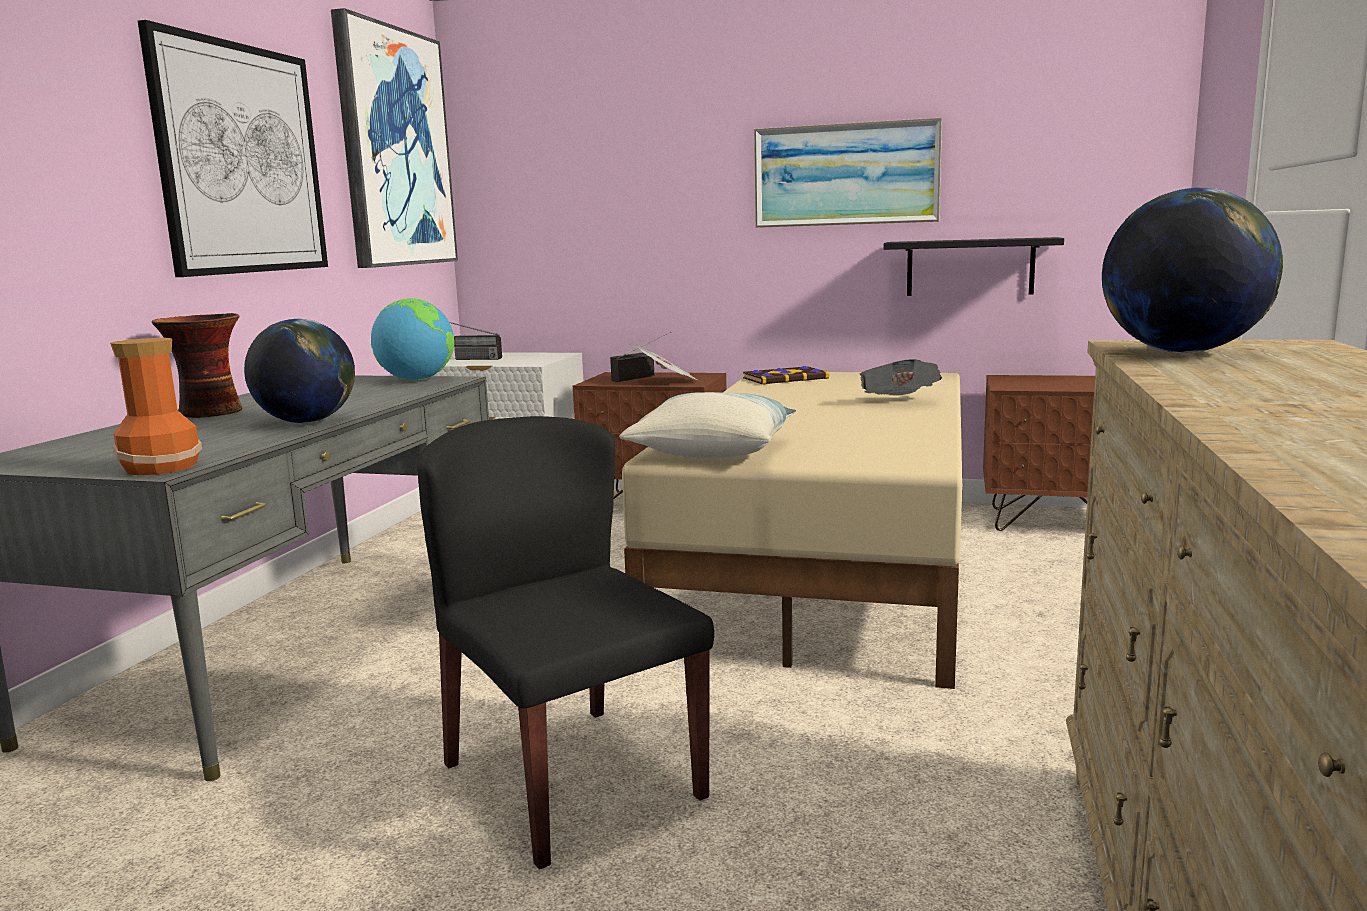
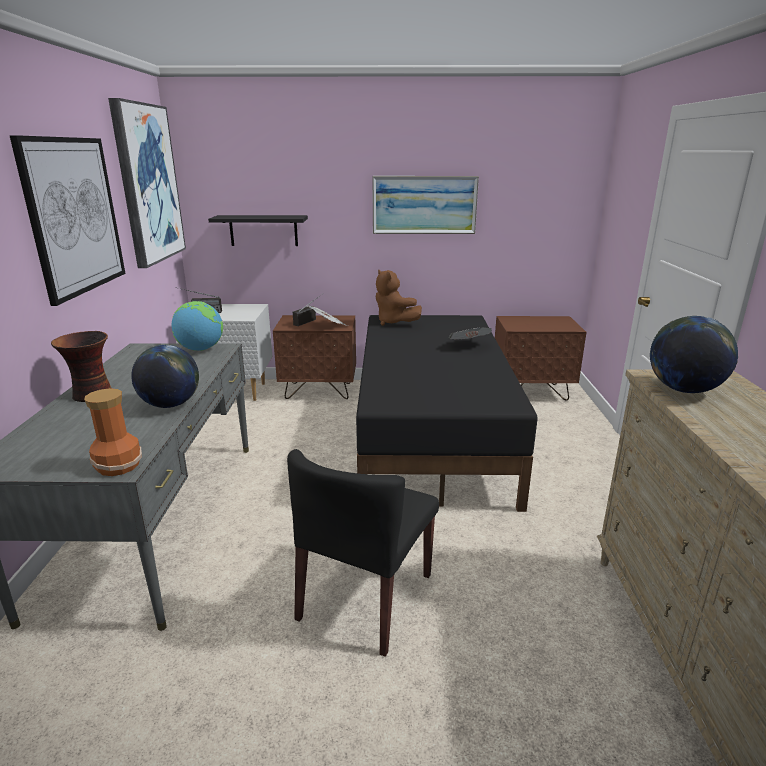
camera: 15 degrees left, 10 degrees up
(570, 779) = (366, 597): black chair -> black chair turned 105 degrees counterclockwise
(712, 450) = (399, 397): pillow -> none
(785, 378) = (394, 322): book -> brown plush toy
(828, 565) = (432, 432): beige bed -> black bed
(970, 267) = (489, 258): black shelf -> black shelf (263, 230)

